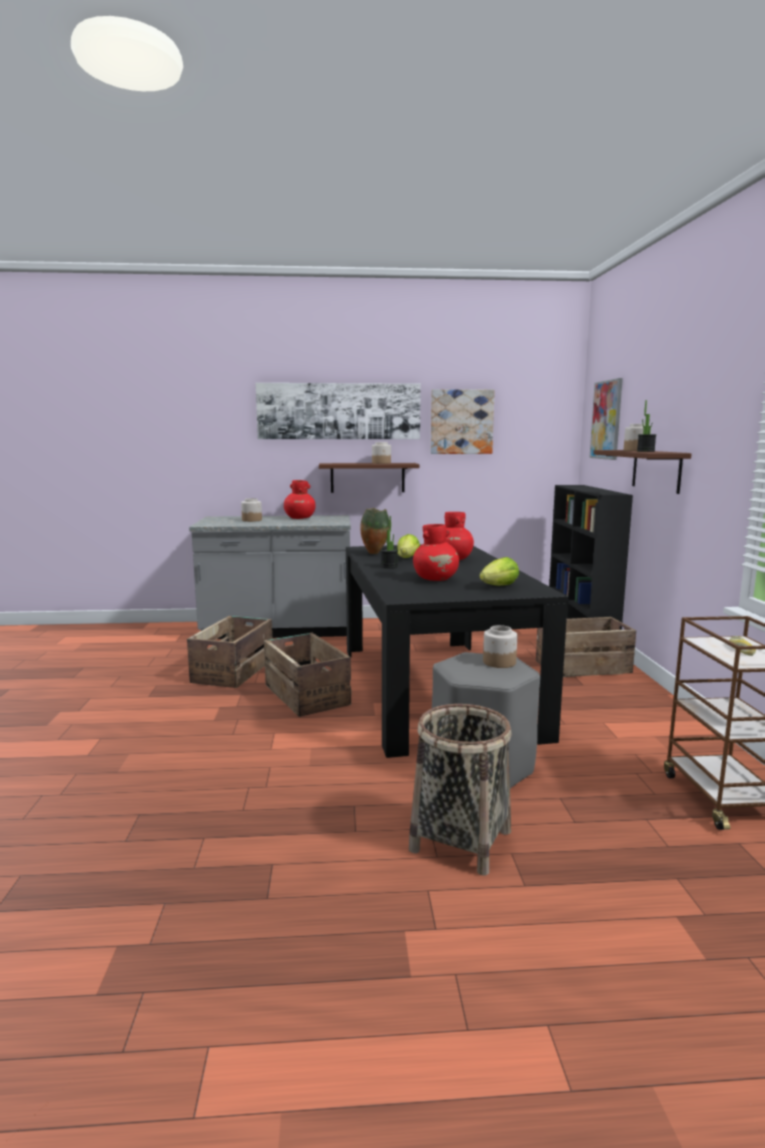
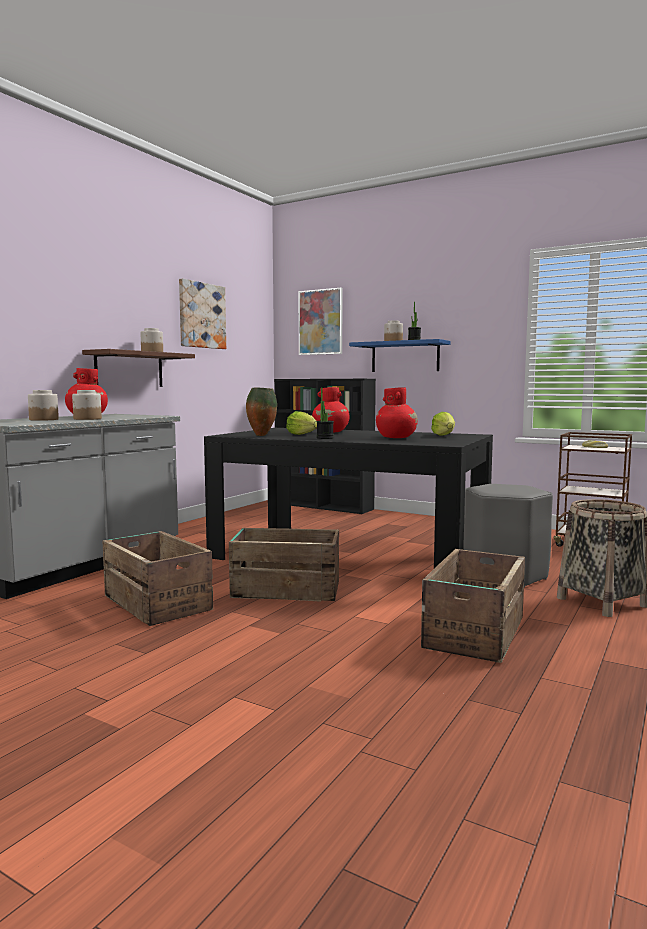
camera: 55 degrees left, 5 degrees down
(339, 411) = (100, 289): picture -> none
(499, 662) = (502, 486): jar -> jar (87, 419)
(581, 667) = (378, 519): crate -> crate (473, 633)
(656, 470) = (405, 357): brown shelf -> blue shelf

